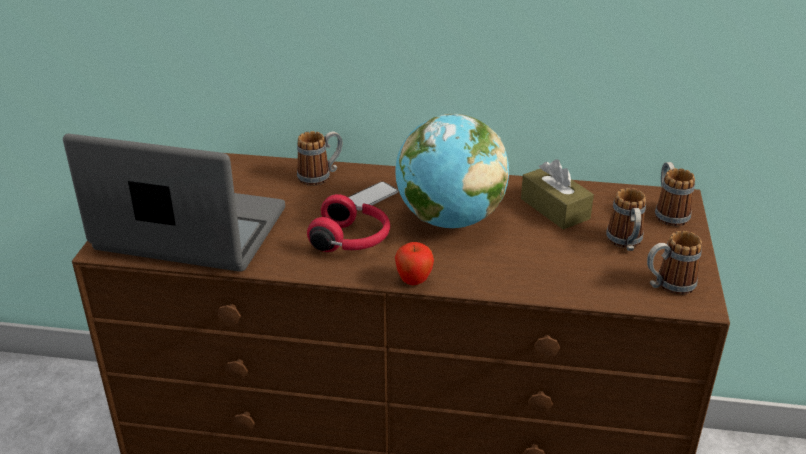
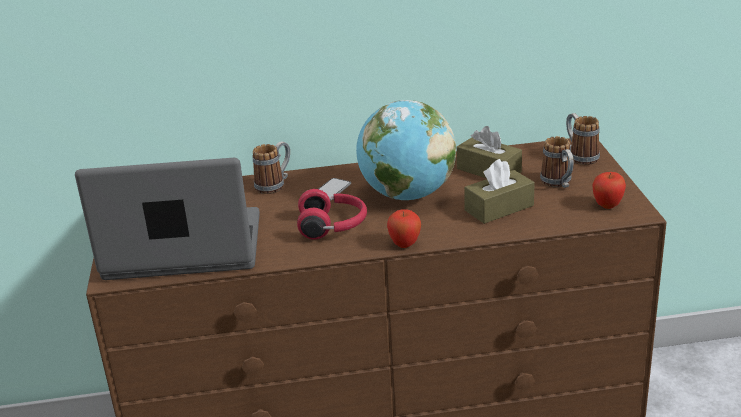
camera: 15 degrees left, 5 degrees down
(541, 259) = (499, 208): none -> brown tissue box
(668, 285) = (607, 206): mug -> apple

